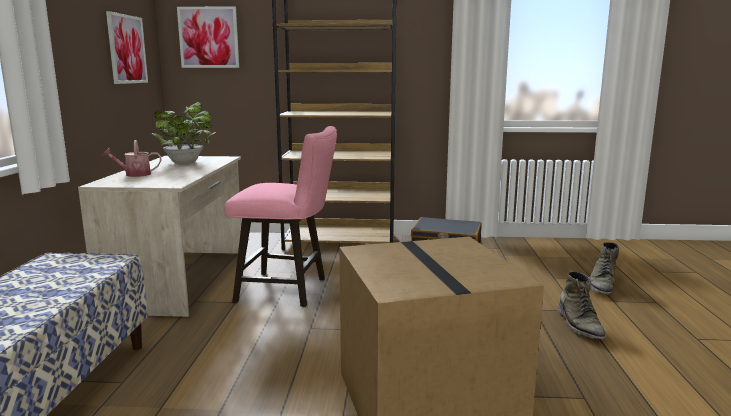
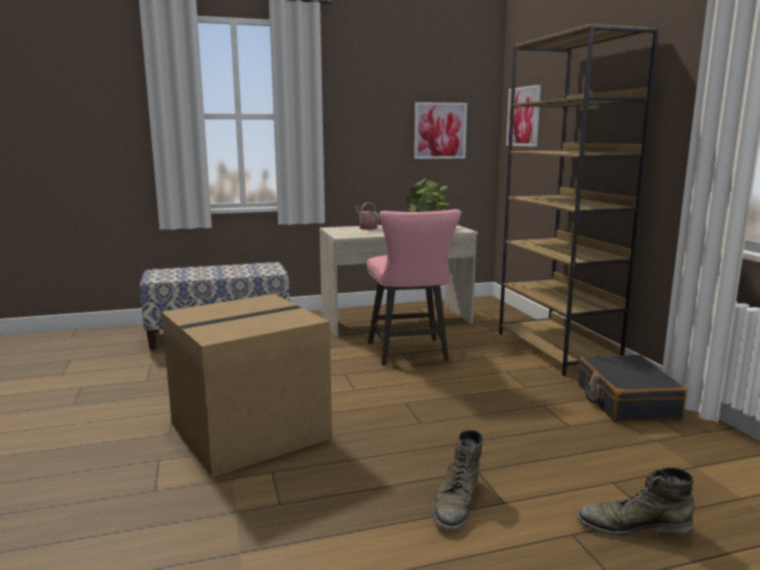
camera: 70 degrees right, 0 degrees up
(579, 325) = (456, 503): green boot -> green boot turned 45 degrees counterclockwise

